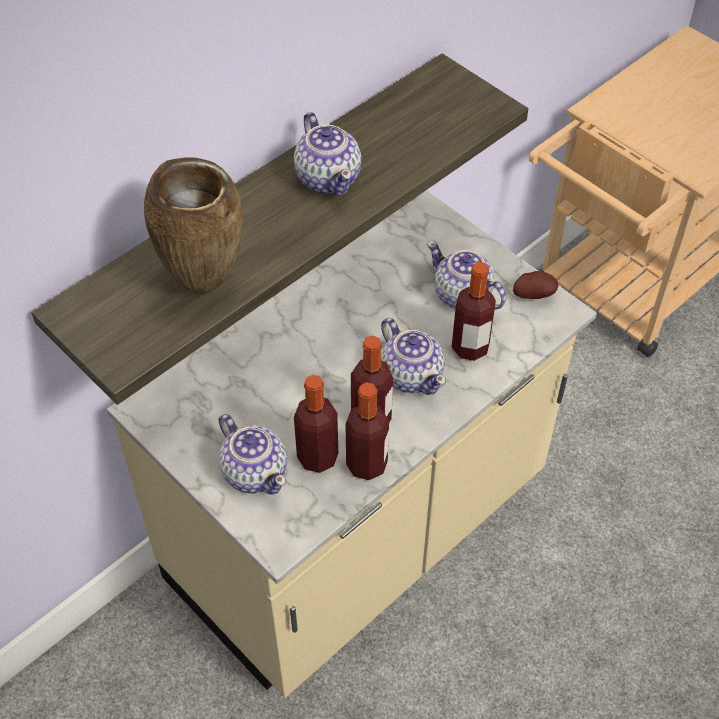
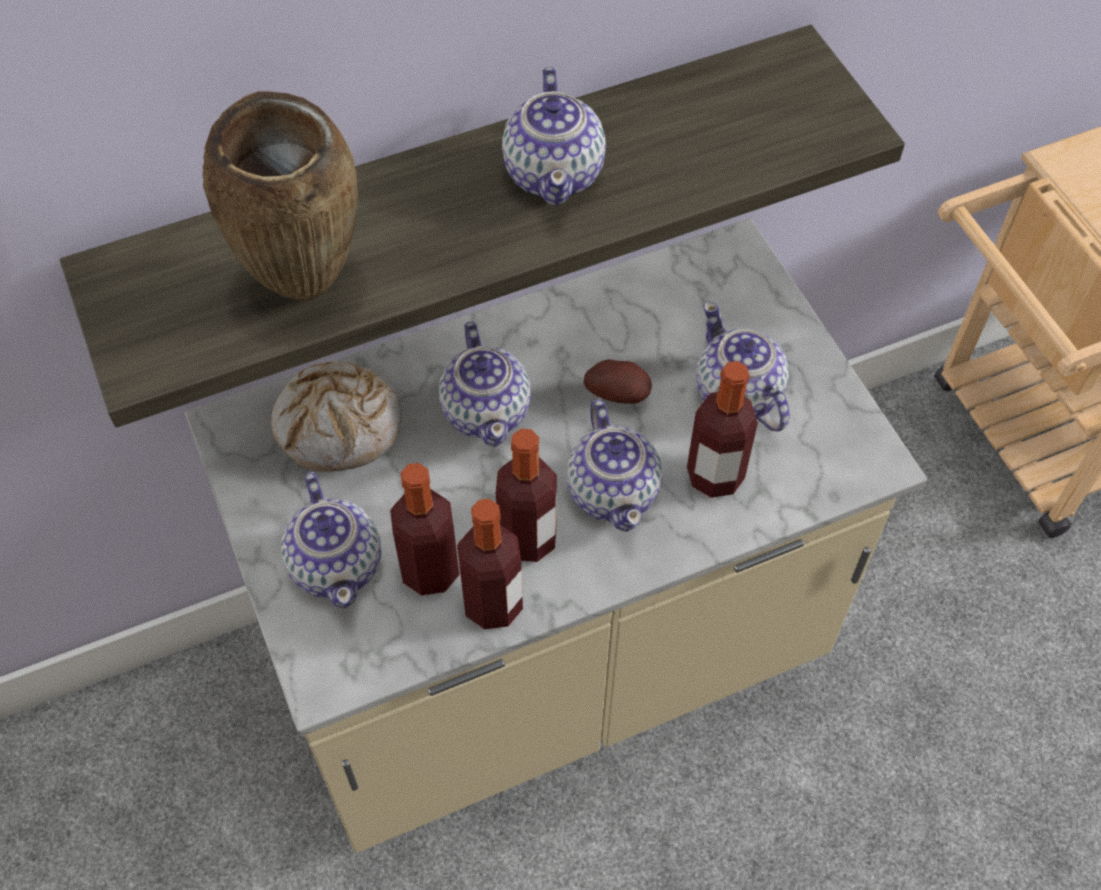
camera: 20 degrees right, 5 degrees up
(217, 387) = (339, 426): none -> bread
(309, 350) = (487, 410): none -> teapot
(533, 294) = (843, 423): potato -> potato (619, 393)

